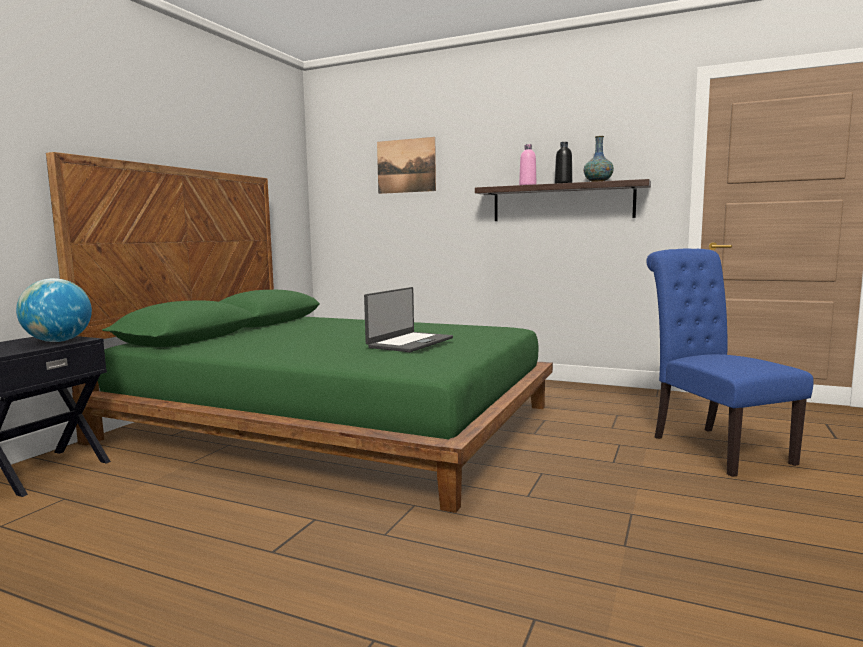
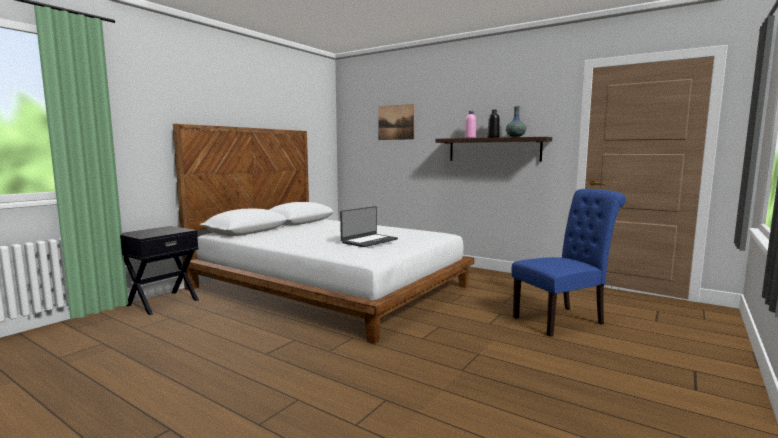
camera: 10 degrees right, 0 degrees up
(58, 341) = (173, 231): globe -> none
(334, 423) = (331, 287): green bed -> white bed
(713, 447) = (563, 320): blue chair -> blue chair turned 75 degrees clockwise

